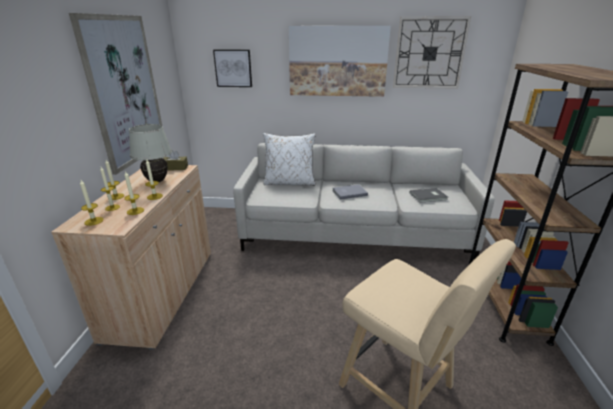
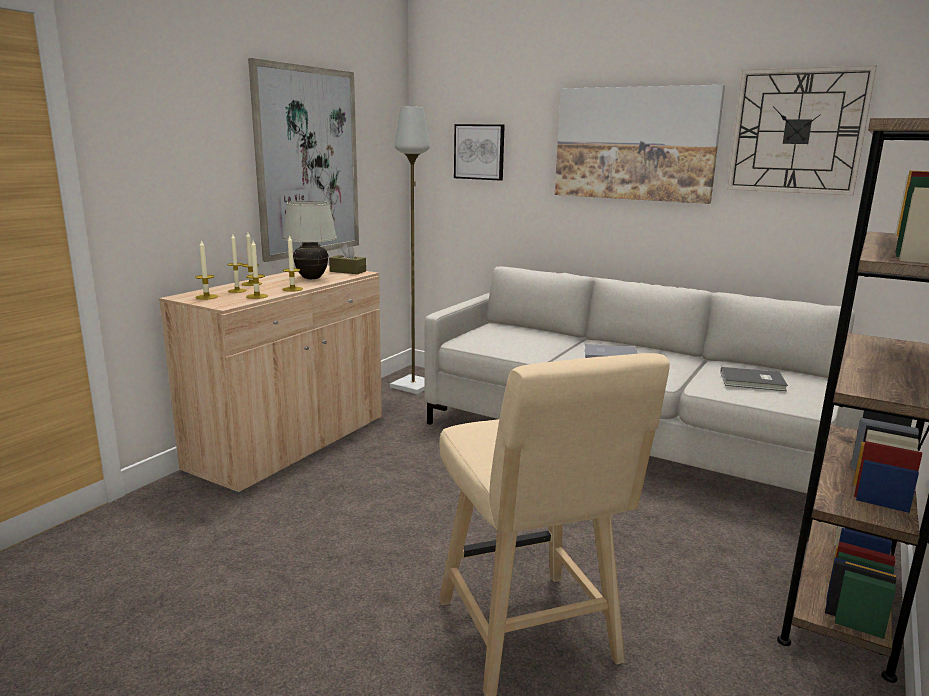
camera: 25 degrees right, 10 degrees down
(212, 223) = (413, 385): none -> grey floor lamp
(289, 183) = (526, 331): white pillow -> none

